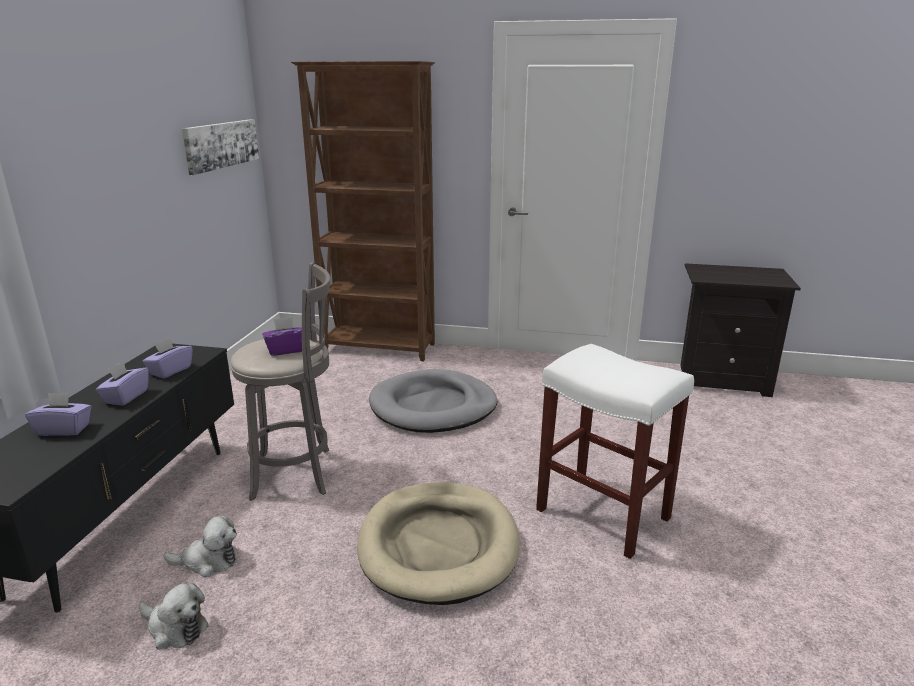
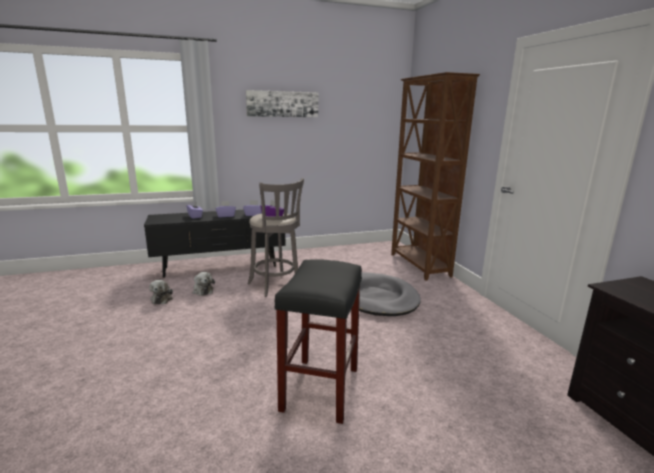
camera: 60 degrees right, 5 degrees down
(221, 145) = (367, 125): picture -> picture (282, 104)
(438, 545) = (246, 337): beige dog bed -> none
(604, 514) = (320, 389): white stool -> black stool

